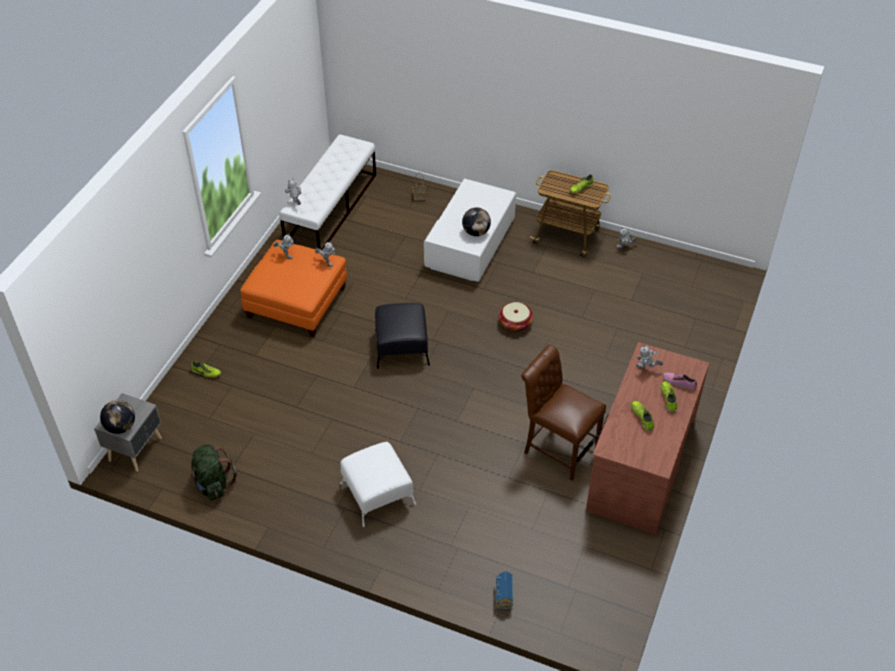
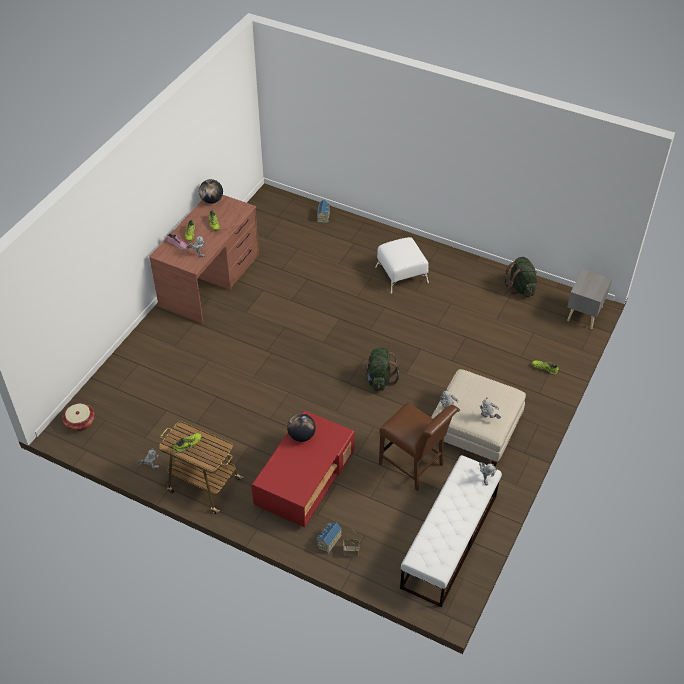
camera: 175 degrees left, 0 degrees up
(121, 427) = (592, 278): globe -> globe (212, 200)
(296, 302) = (475, 429): orange ottoman -> beige ottoman
(402, 347) = (379, 380): black ottoman -> green backpack
(440, 202) = (328, 541): none -> toy house
(470, 246) = (304, 480): white coffee table -> red coffee table
(515, 323) = (277, 394): basket -> basket (80, 422)
(557, 448) = (267, 295): brown chair -> brown chair (413, 466)

